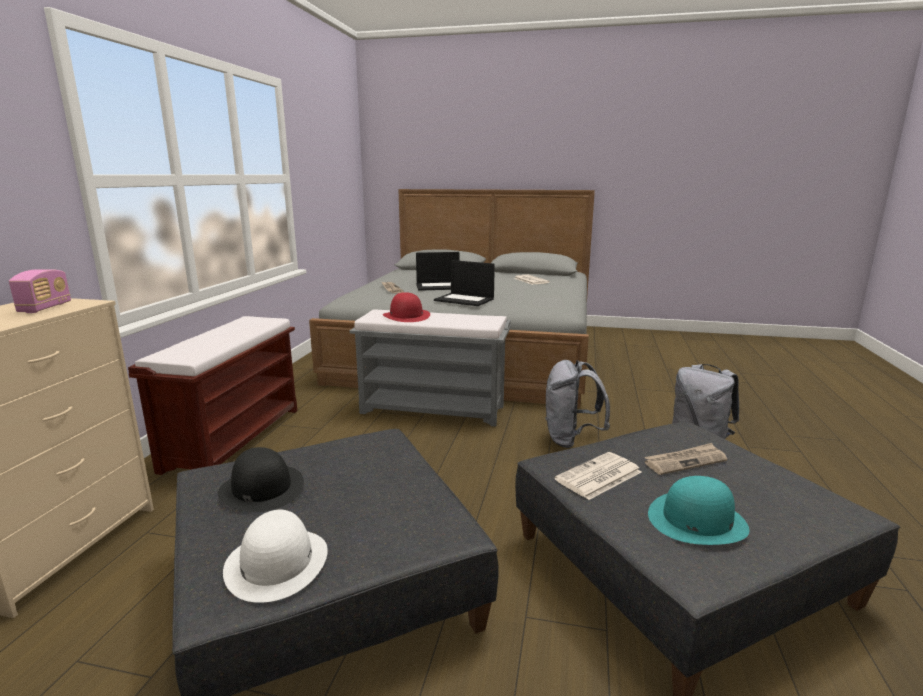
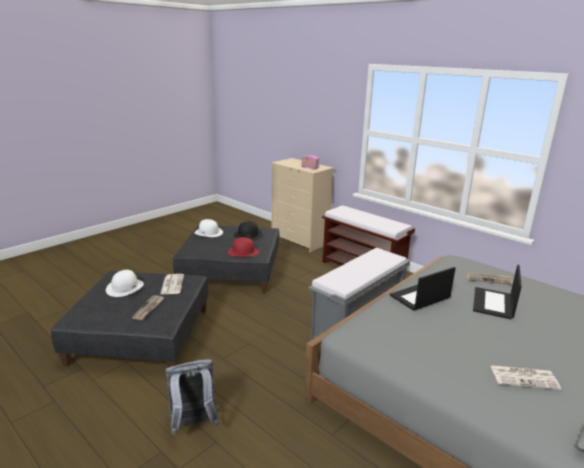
camera: 120 degrees right, 5 degrees up
(406, 316) = (373, 261): red hat -> red hat (243, 251)
(571, 439) = (263, 366): grey backpack -> none
(697, 520) = (125, 287): turquoise hat -> white hat

